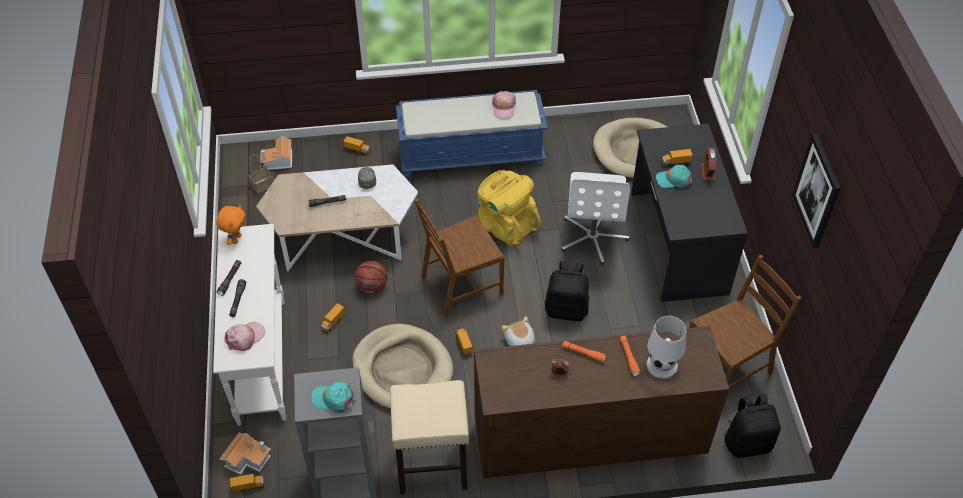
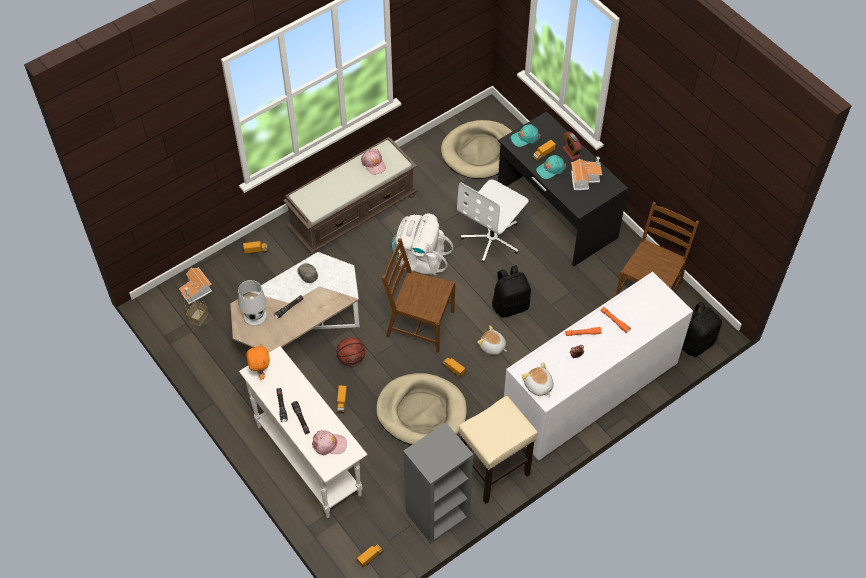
camera: 30 degrees left, 5 degrees up
(245, 337) = (329, 444): pink cap -> pink cap turned 75 degrees clockwise
(248, 458) = (354, 537): toy house -> toy house (584, 178)
(333, 399) = (445, 453): turquoise cap -> turquoise cap (525, 138)
(461, 285) = (419, 324): brown chair -> brown chair turned 75 degrees clockwise
(472, 154) = (353, 212): blue bench -> brown bench
(495, 384) = (538, 386): none -> plush toy
(505, 225) = (419, 259): yellow backpack -> white backpack
(587, 439) = (588, 395): brown dresser -> white dresser
(593, 237) = (492, 238): white office chair -> white office chair turned 60 degrees clockwise
(661, 365) = (639, 316): white table lamp -> white table lamp (255, 316)
(817, 191) = (691, 142): picture -> none

